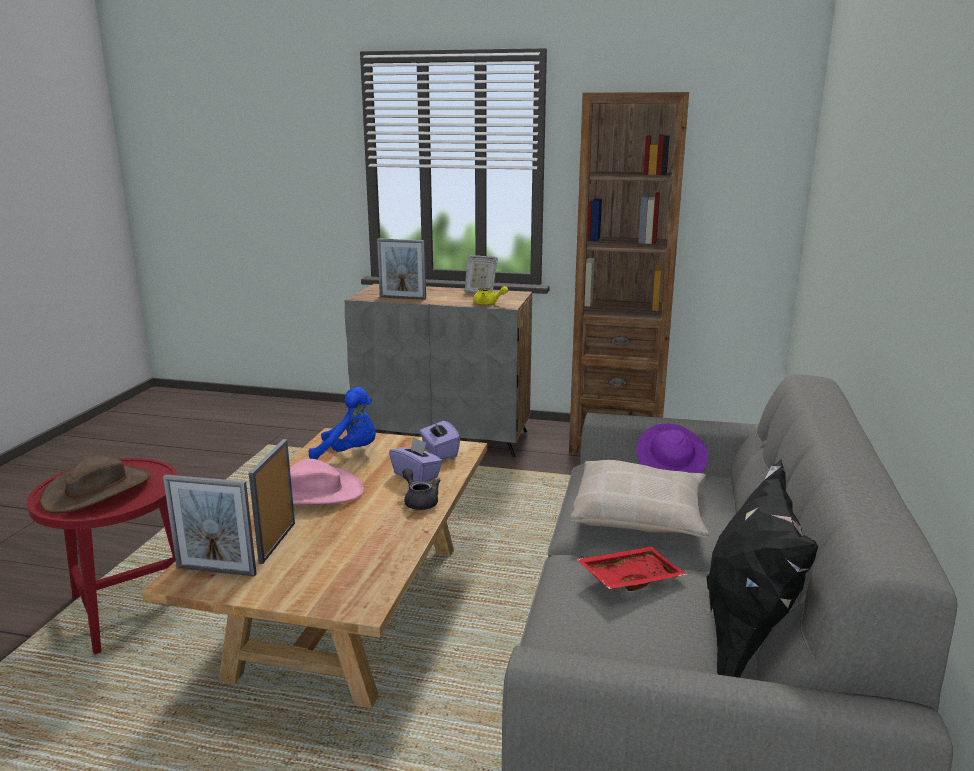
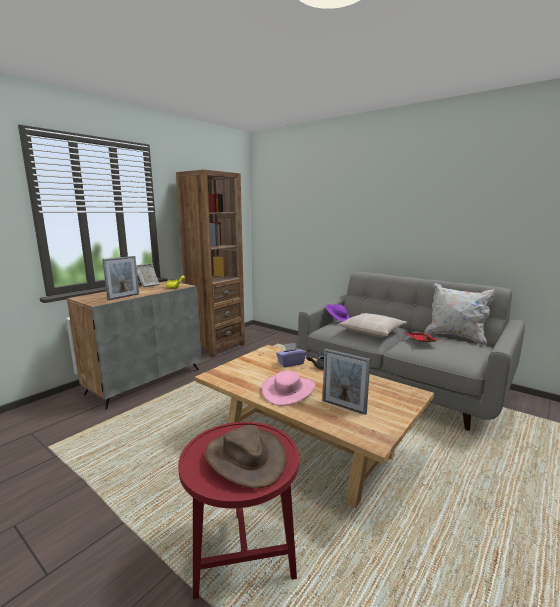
camera: 65 degrees left, 5 degrees down
(216, 571) = (369, 428): picture frame -> none
(349, 453) = (243, 374): blue plush toy -> none
(439, 452) = (268, 354): purple tissue box -> none
(745, 637) = (455, 337): black pillow -> white pillow

